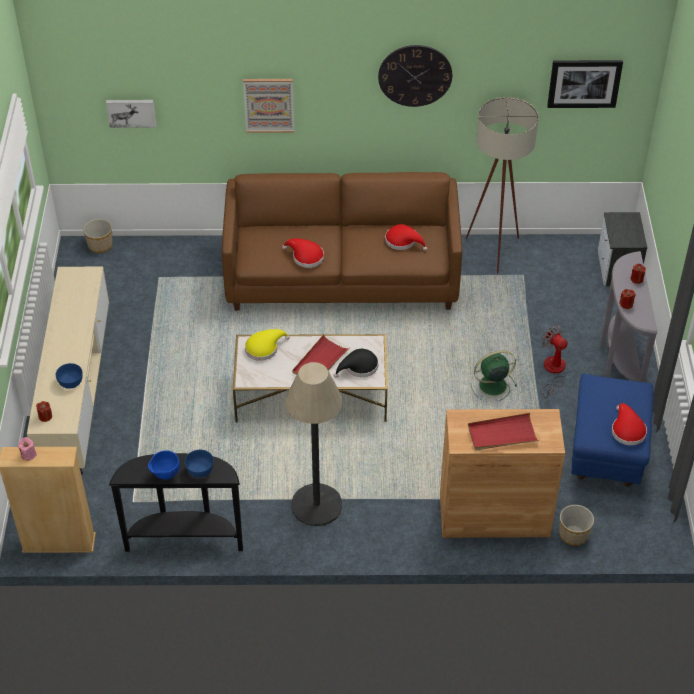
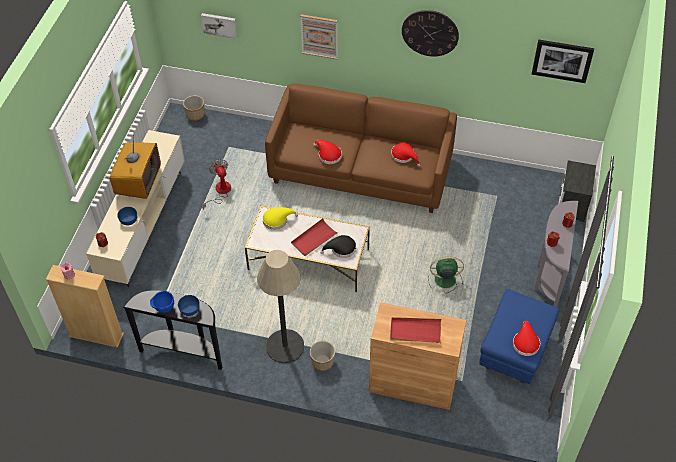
camera: 15 degrees right, 5 degrees up
(67, 332) = (138, 181): none -> television
(494, 254) = (480, 175): beige floor lamp -> none
(553, 371) = (495, 278): fan -> fan (220, 192)
(574, 534) = (468, 412): planter -> planter (323, 362)

